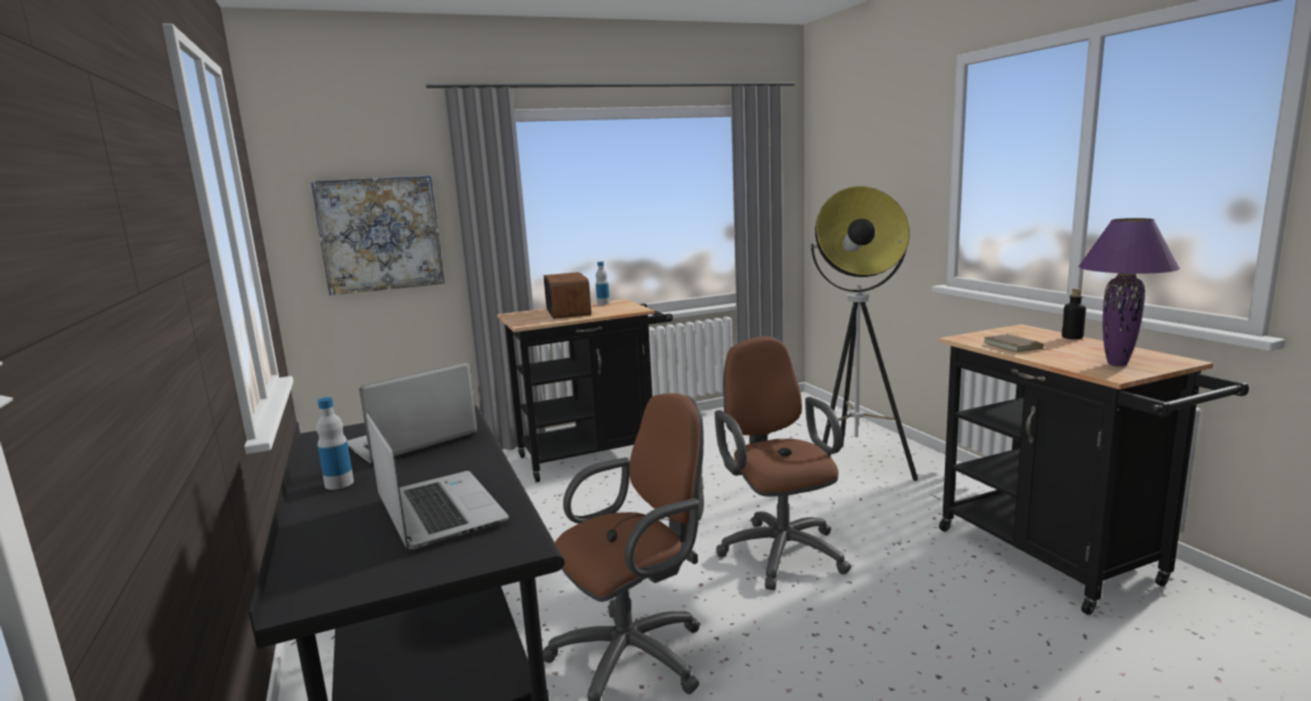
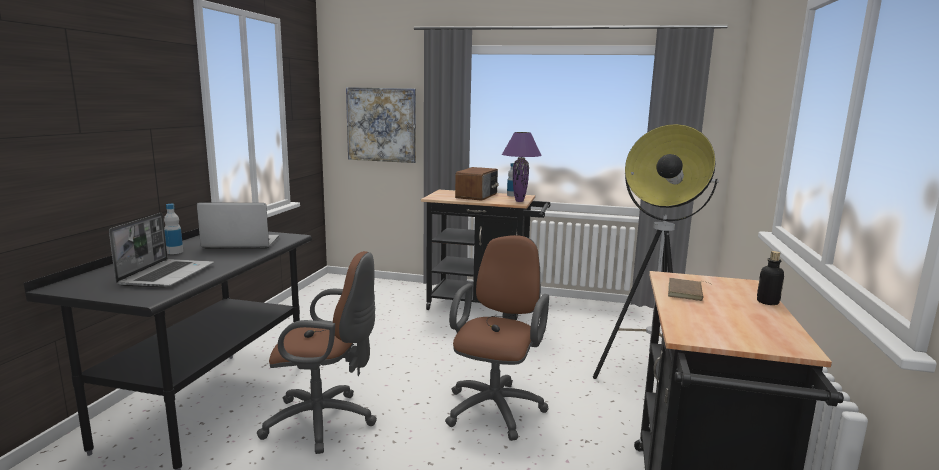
camera: 35 degrees right, 0 degrees up
(1118, 364) = (724, 331): purple table lamp -> purple table lamp (519, 201)

